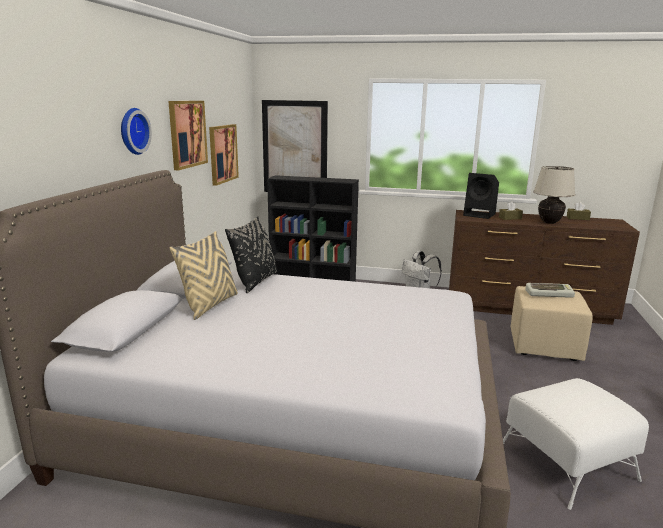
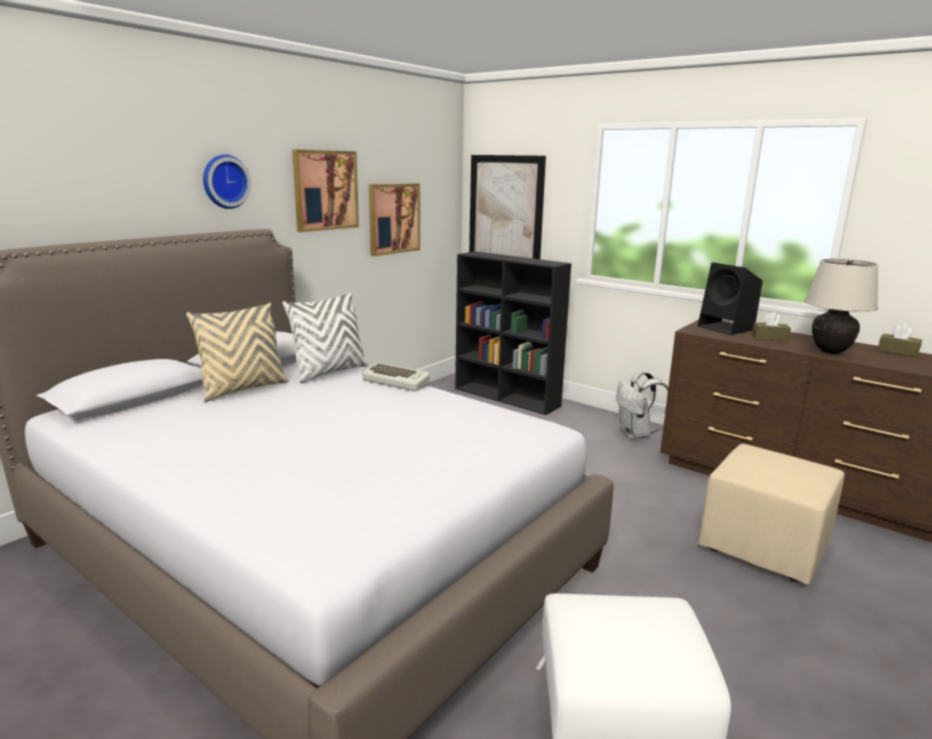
camera: 25 degrees right, 0 degrees up
(255, 281) = (329, 372): black pillow -> white pillow
(549, 293) = (776, 463): keyboard -> keyboard (397, 382)

